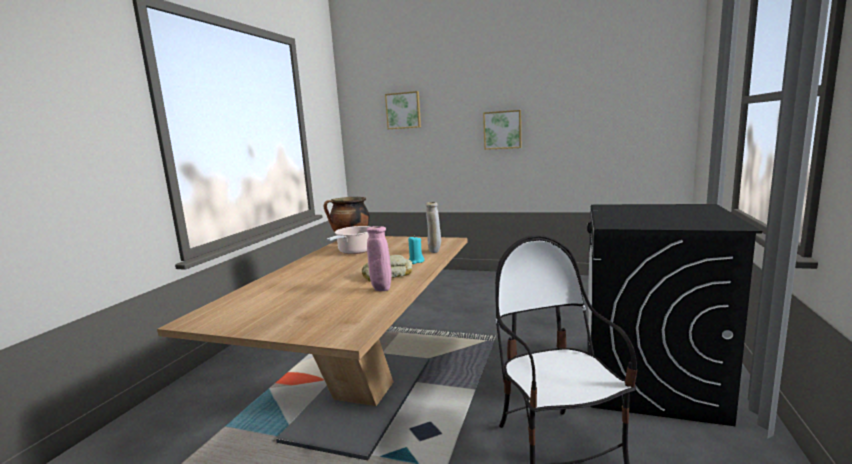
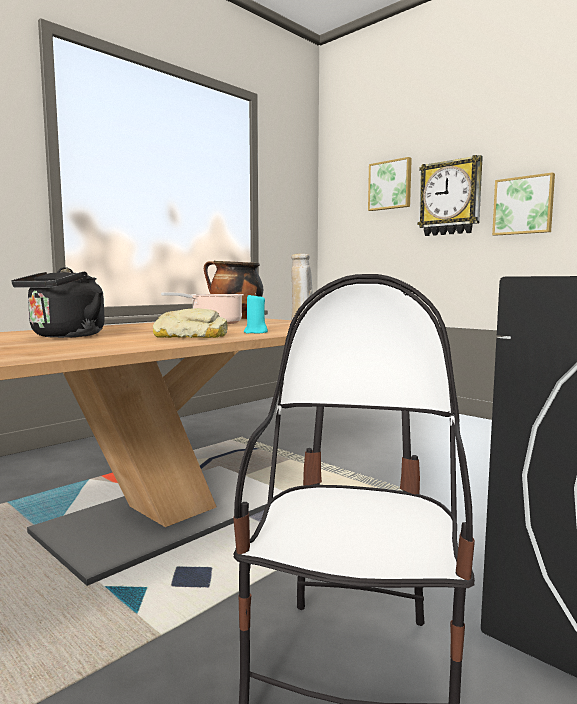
camera: 25 degrees right, 5 degrees down
(299, 293) = (64, 336): none -> black kettle
(381, 290) = (146, 342): pink vase -> none
(451, 122) = (450, 198): none -> wall clock

